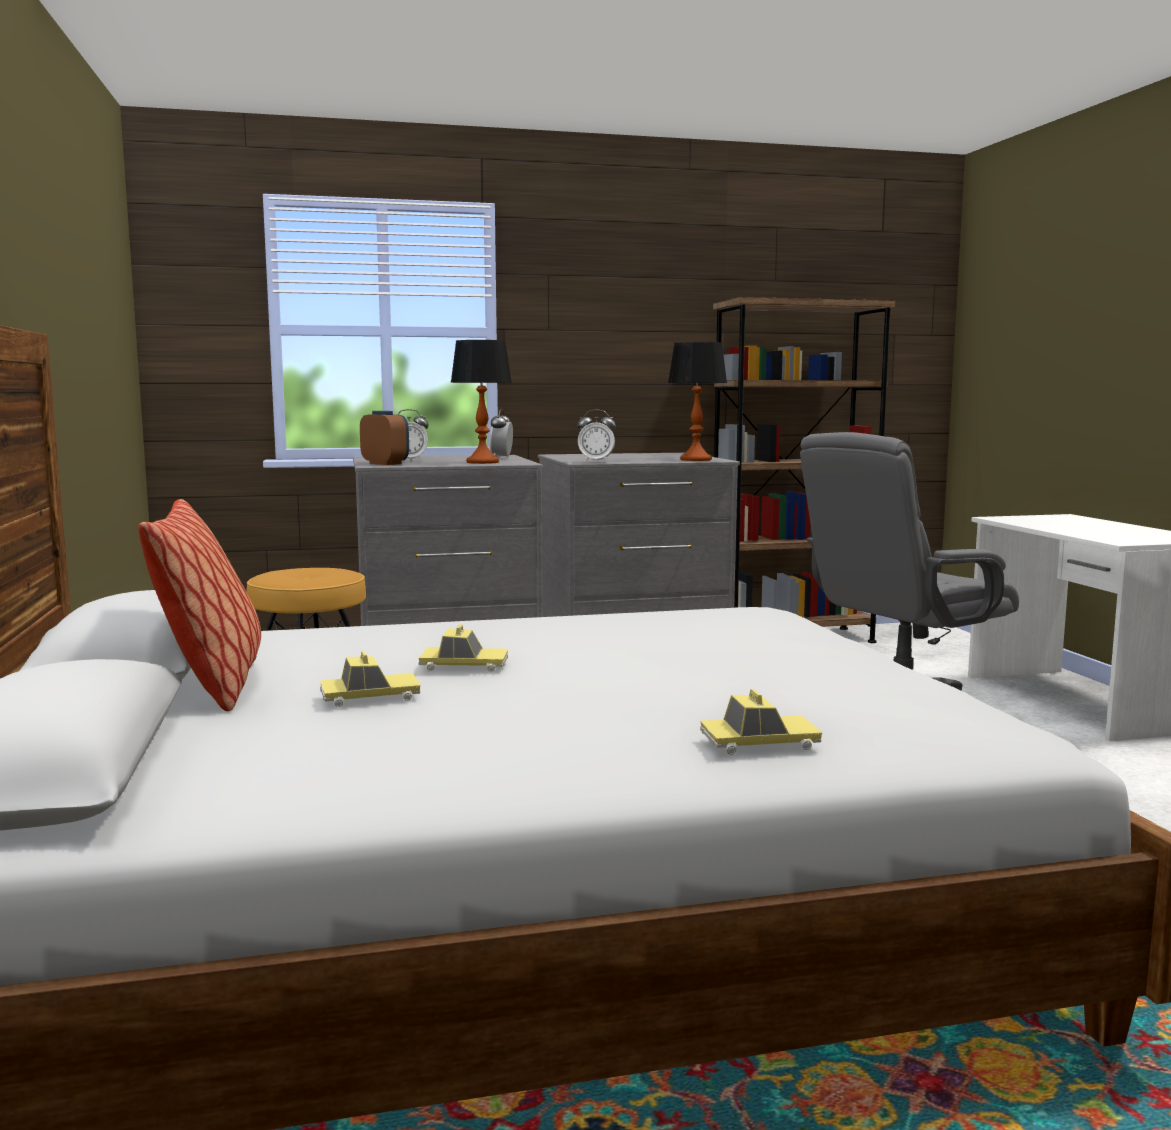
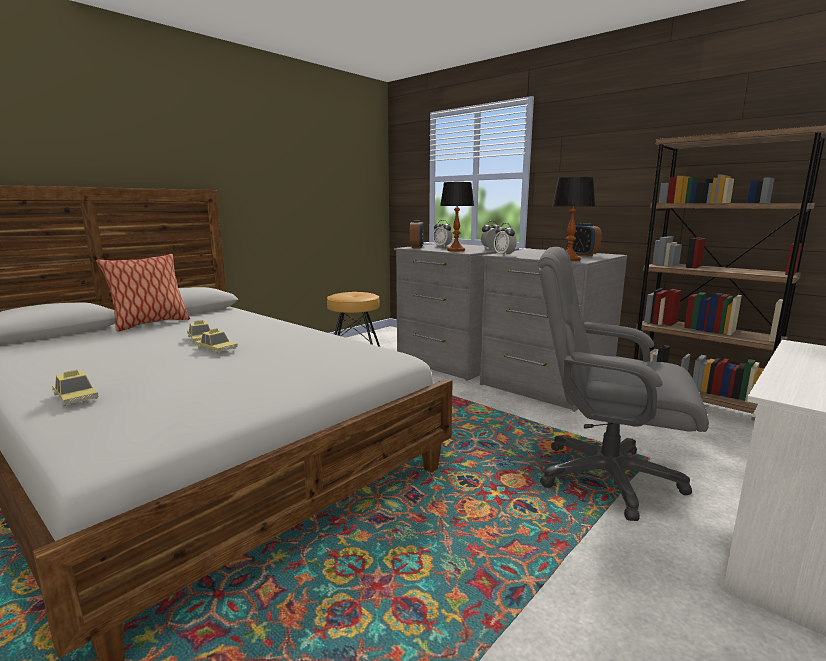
camera: 55 degrees right, 5 degrees up
(370, 697) = (142, 339): toy car -> toy car (216, 348)
(663, 455) = (582, 255): none -> alarm clock

